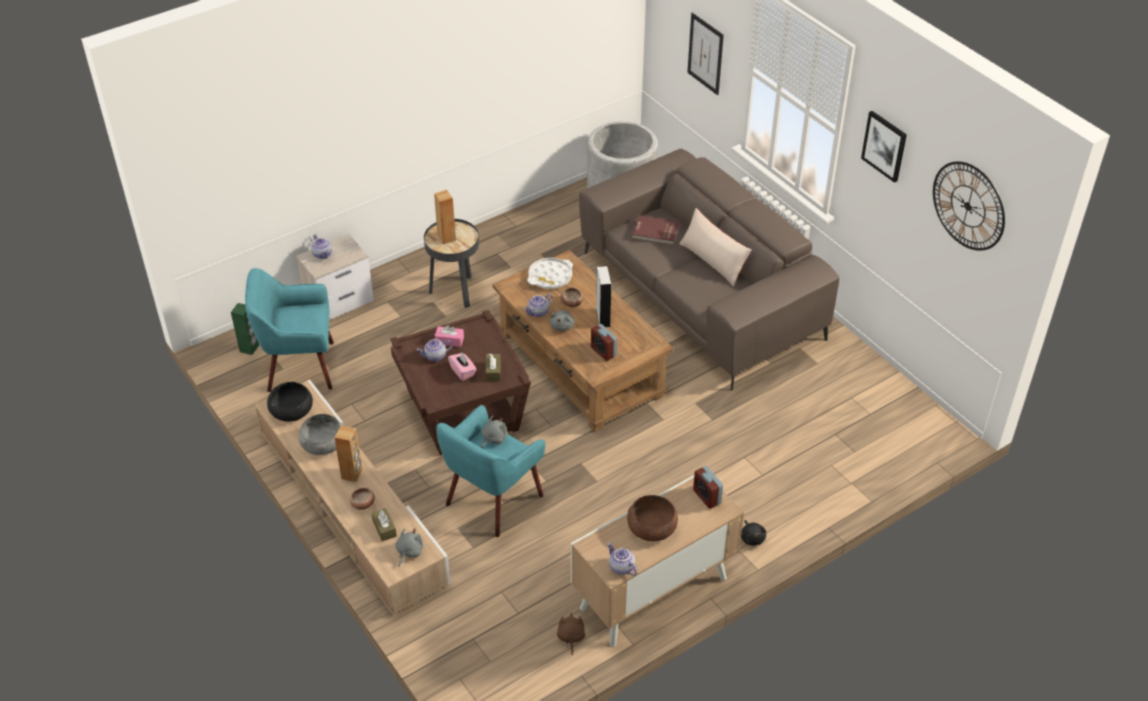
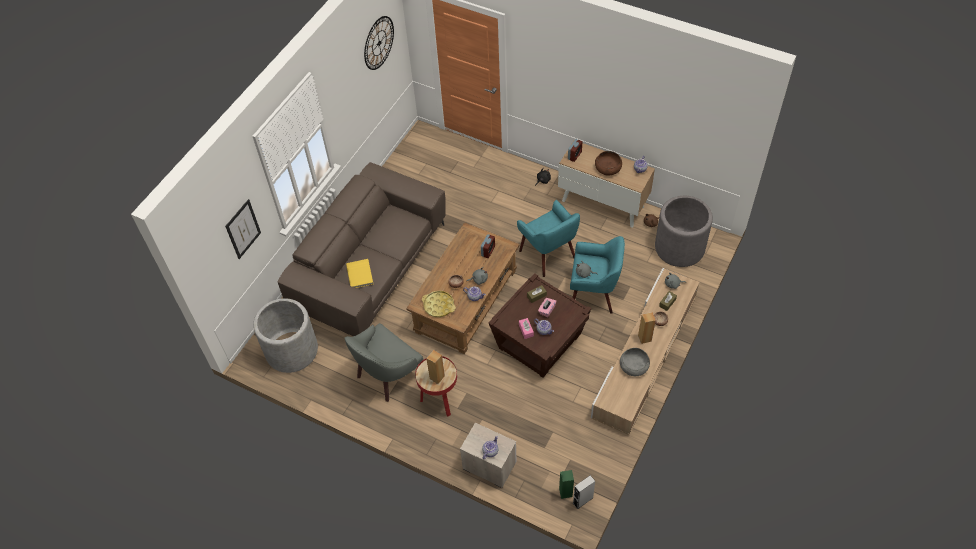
camera: 115 degrees left, 10 degrees up
(291, 410) = (622, 398): black bowl -> none
(299, 367) = (562, 450): turquoise armchair -> turquoise armchair (548, 254)
(455, 291) = (440, 400): black side table -> red side table
(496, 649) = (679, 248): none -> grey planter
(526, 261) = (387, 375): none -> grey armchair
(550, 277) = (438, 305): white tray -> yellow tray
(603, 317) = (459, 263): grey speaker -> grey speaker (583, 500)
(655, 232) = (360, 274): red book -> yellow book
(713, 261) = (372, 236): beige pillow -> none
(884, 146) = (341, 86): picture -> none

